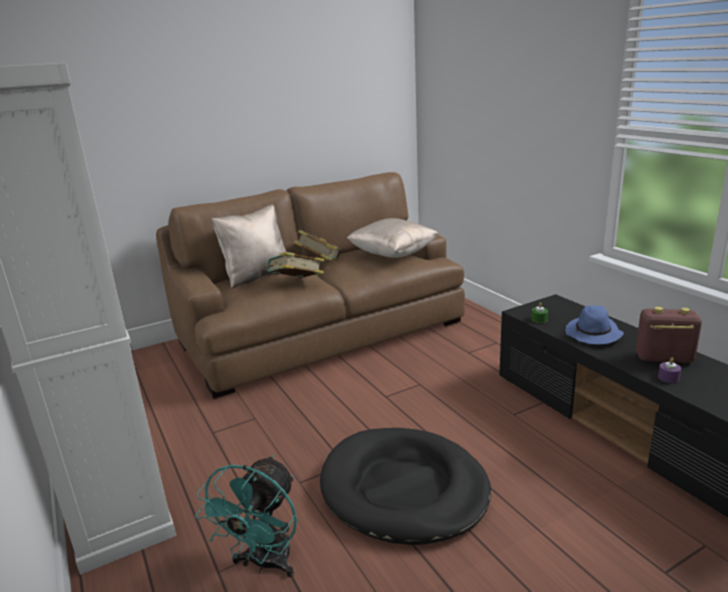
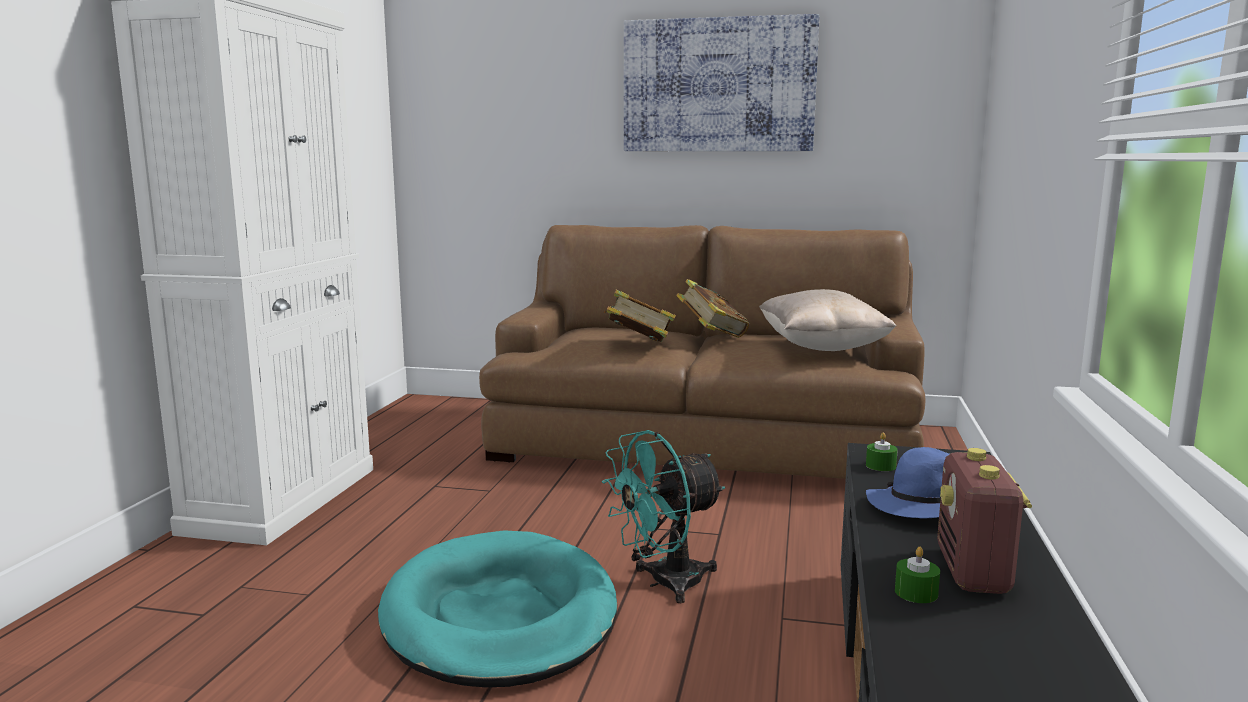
camera: 40 degrees right, 10 degrees down
(257, 276) = (618, 330): beige pillow -> none
(265, 87) = (719, 86): none -> picture
(265, 564) = (277, 602): turquoise fan -> turquoise fan (664, 583)
(403, 489) = (499, 616): black dog bed -> turquoise dog bed
(663, 358) = (973, 572): radio -> radio turned 135 degrees counterclockwise
(668, 378) = (916, 592): purple candle -> green candle

